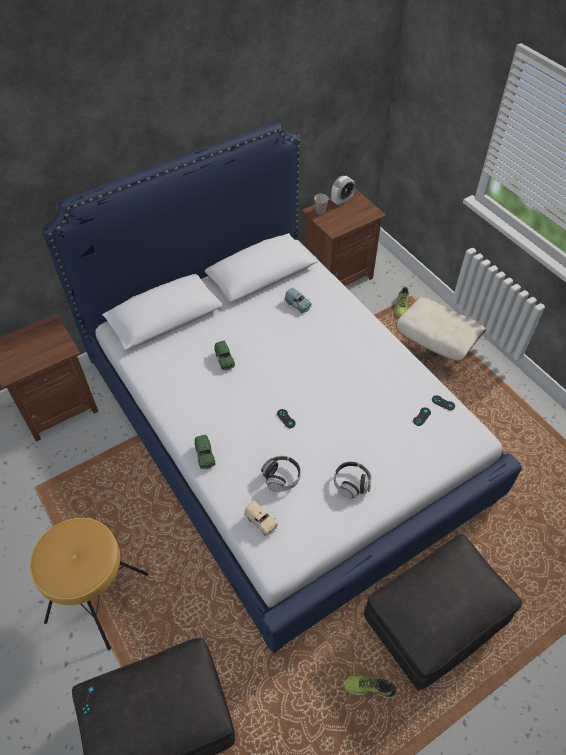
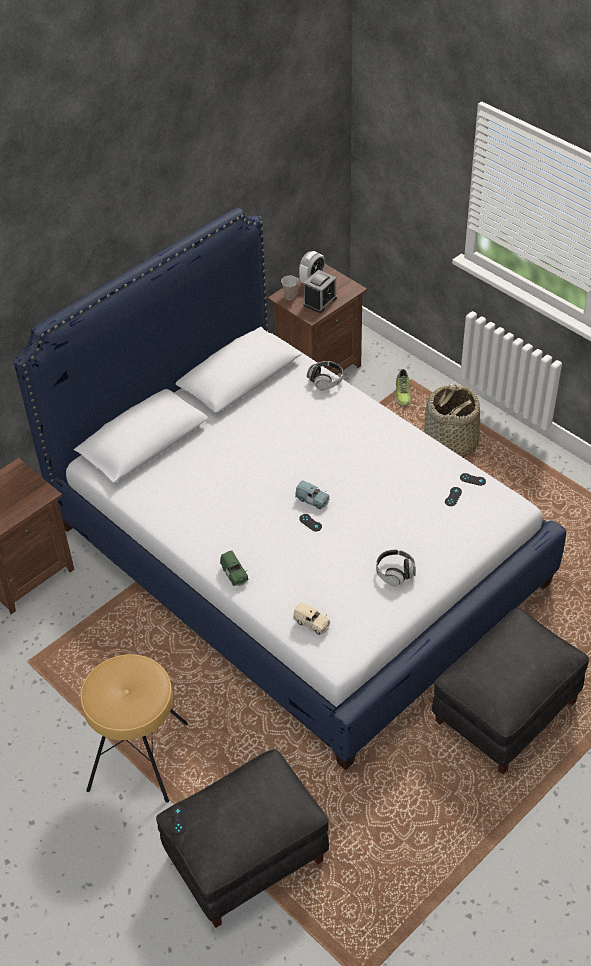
camera: 10 degrees left, 5 degrees down
(224, 360) = (226, 476): green toy car -> none
(281, 477) = (321, 579): headphones -> headphones (325, 381)
(298, 305) = (291, 405): blue toy car -> blue toy car (312, 500)
(344, 219) = (320, 301): none -> alarm clock
(369, 687) = (453, 781): shoe -> none
(432, 356) = (450, 443): beige ottoman -> basket

